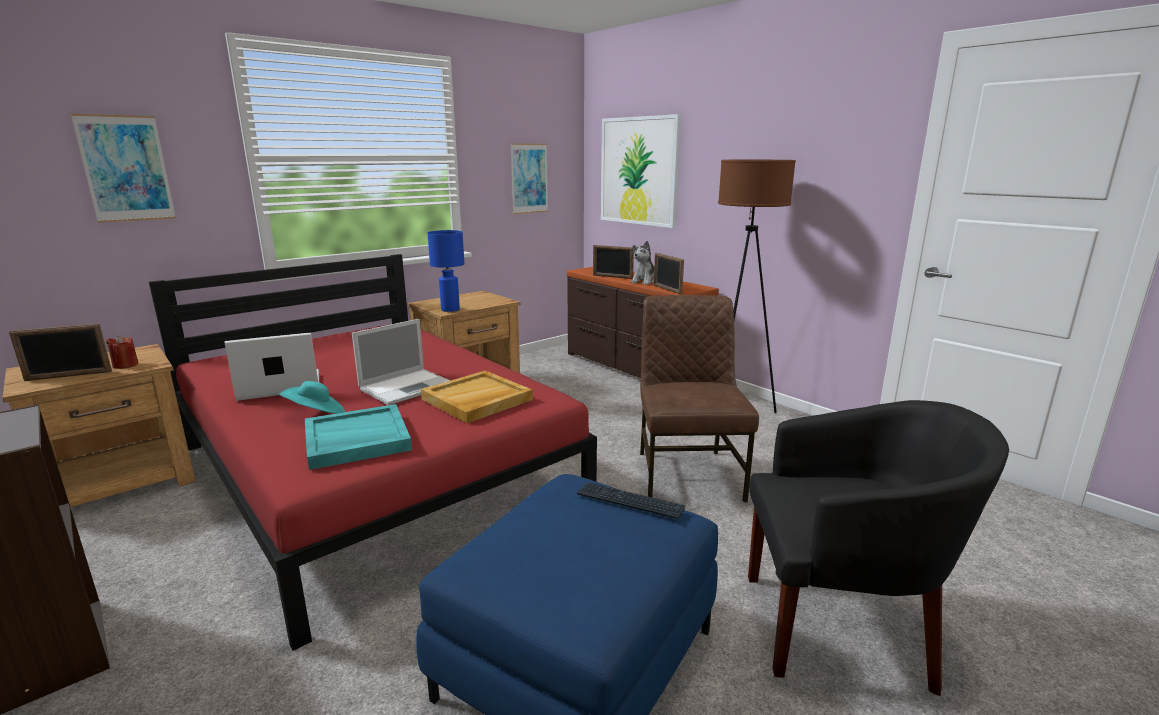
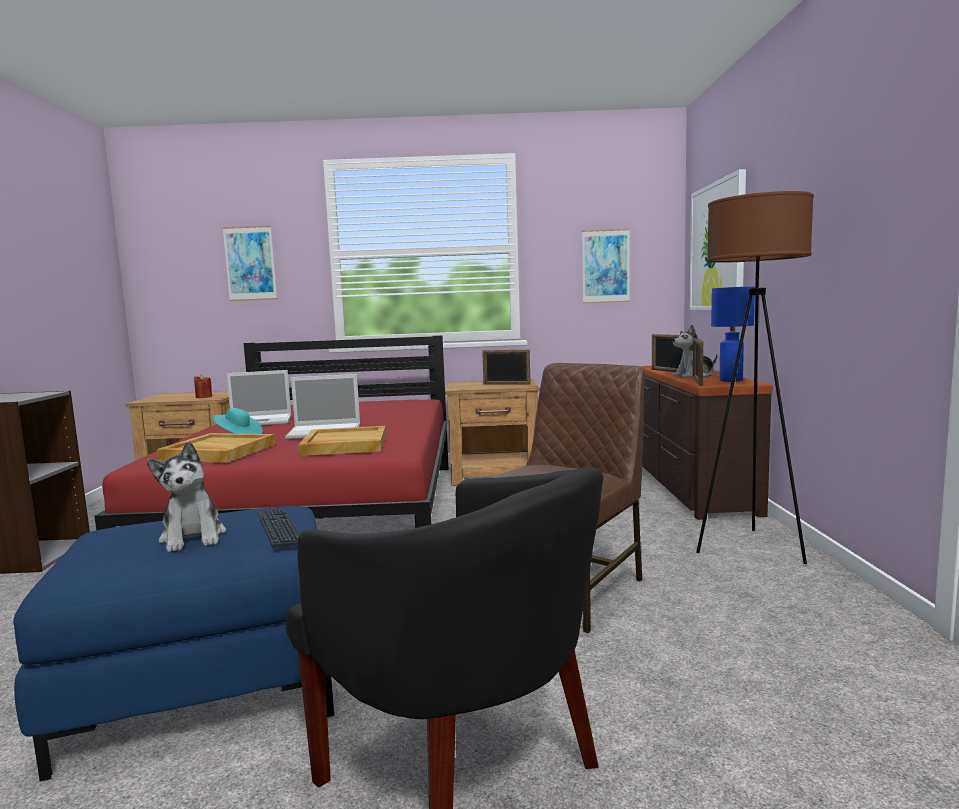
camera: 40 degrees right, 10 degrees down
(68, 376) = (170, 398): picture frame -> picture frame (506, 384)
(278, 386) = (260, 421): laptop -> laptop turned 150 degrees clockwise
(356, 440) = (218, 452): turquoise tray -> beige tray
(450, 309) = (464, 387): blue table lamp -> blue table lamp (731, 380)
(585, 537) = (193, 537): none -> plush toy

